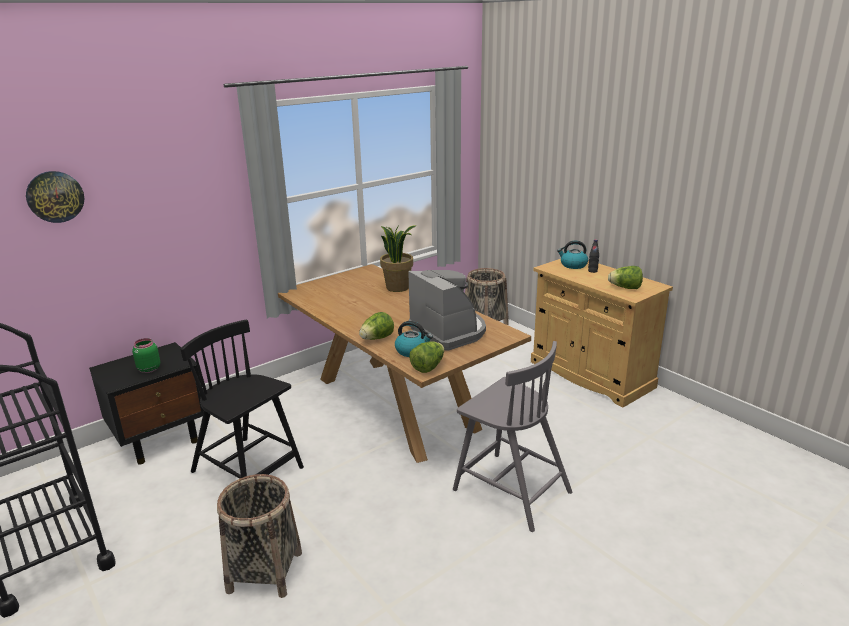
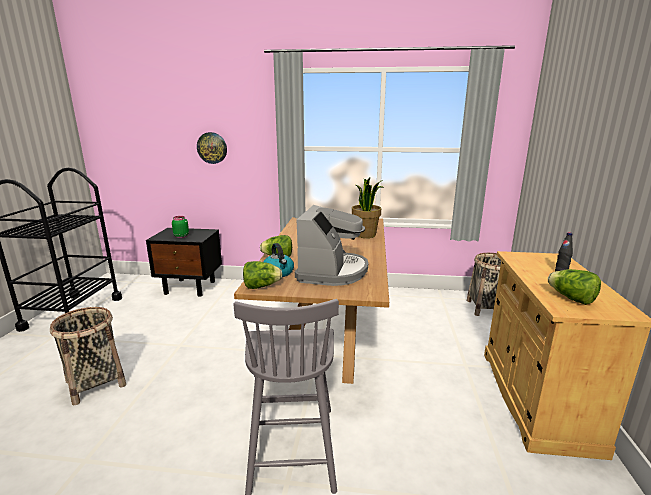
camera: 45 degrees right, 5 degrees down
(55, 196) = (161, 117): wall clock -> wall clock (212, 148)
(248, 471) = (190, 324): black chair -> none
(573, 265) = (547, 261): kettle -> none

